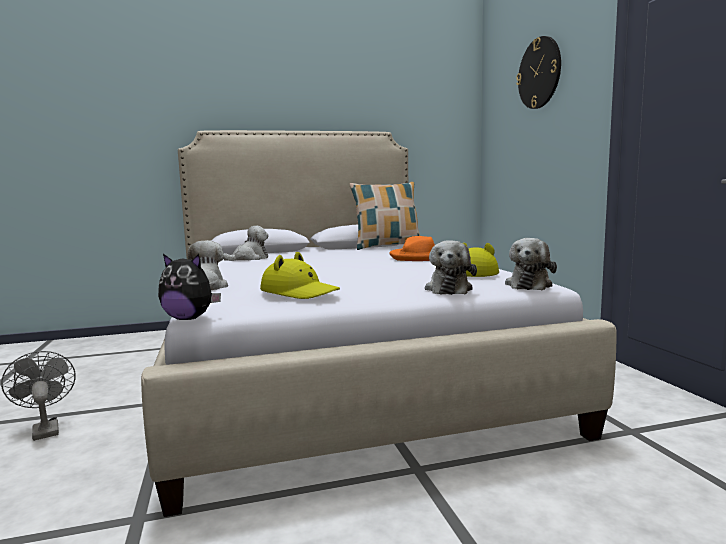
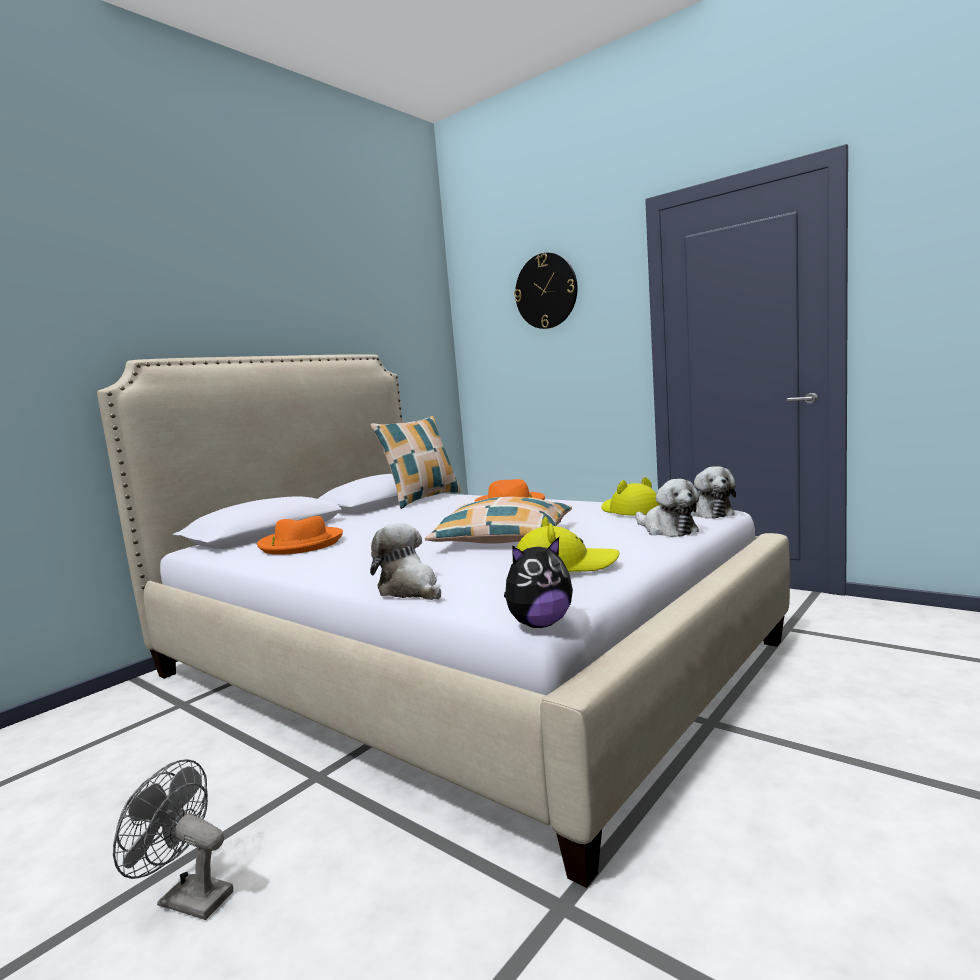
camera: 35 degrees left, 0 degrees up
(249, 258) = (301, 544): plush toy -> orange hat
(338, 274) = (505, 539): none -> pillow

